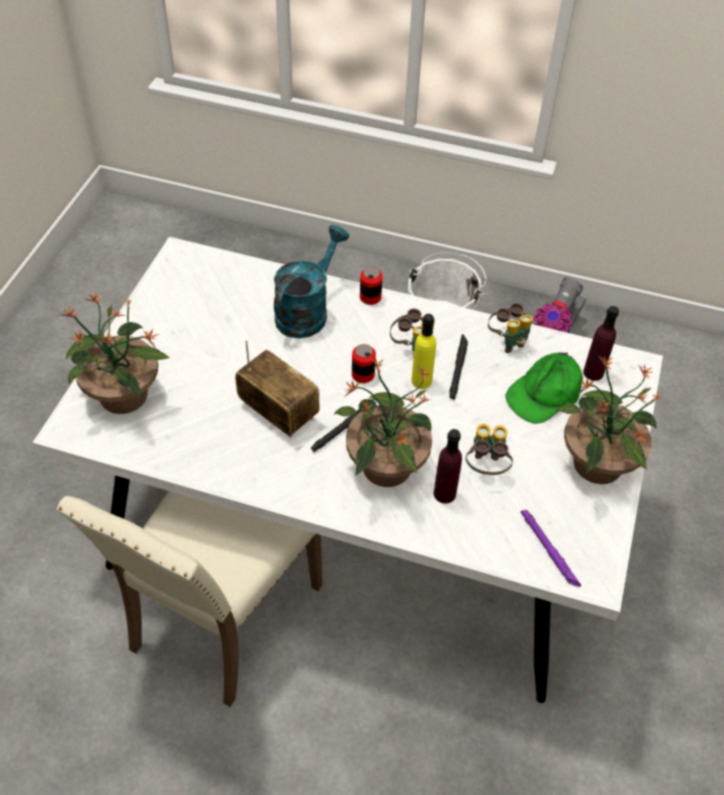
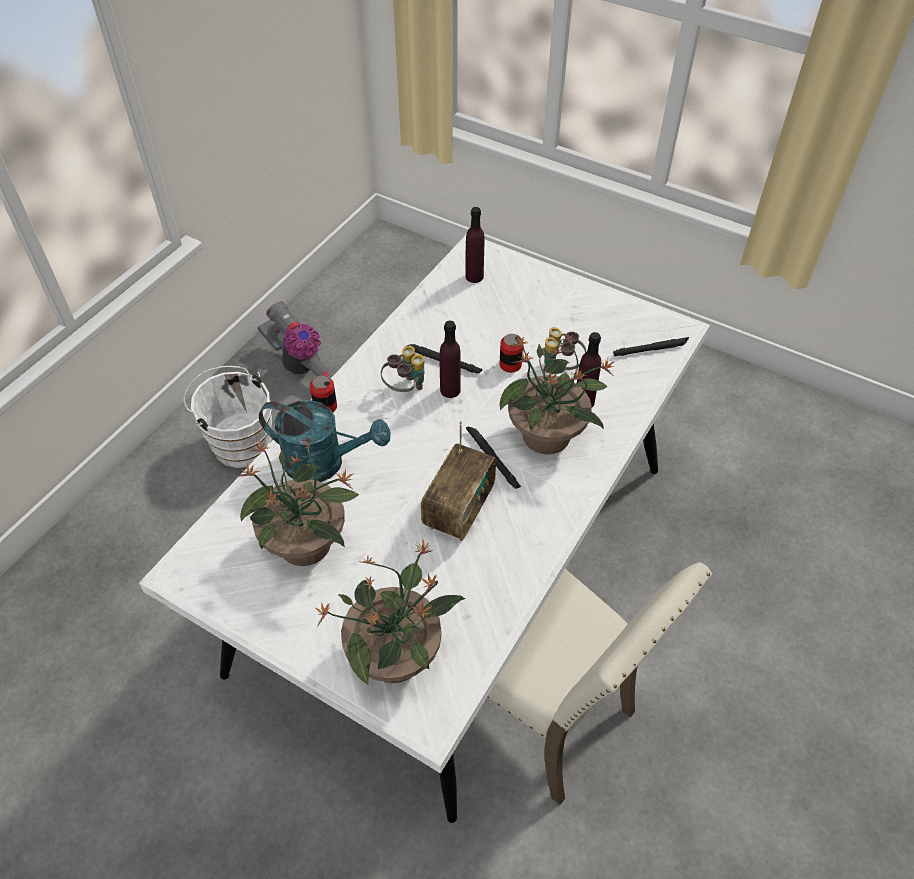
camera: 75 degrees left, 0 degrees up
(278, 412) = (458, 509): radio -> radio turned 150 degrees clockwise
(307, 311) = (324, 463): turquoise watering can -> turquoise watering can turned 150 degrees clockwise
(363, 375) = (429, 432): can -> can (510, 365)
(421, 381) = (450, 390): yellow bottle -> purple bottle
(508, 341) = (420, 320): binoculars -> none
(544, 393) = (489, 311): green cap -> none
(548, 550) = (650, 349): purple flashlight -> black flashlight
(596, 465) = (572, 300): potted plant -> potted plant (306, 545)

